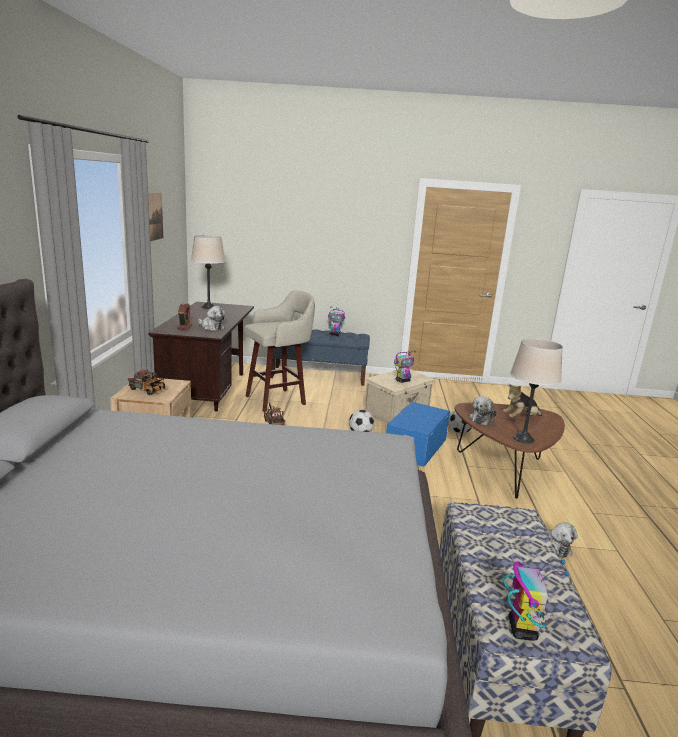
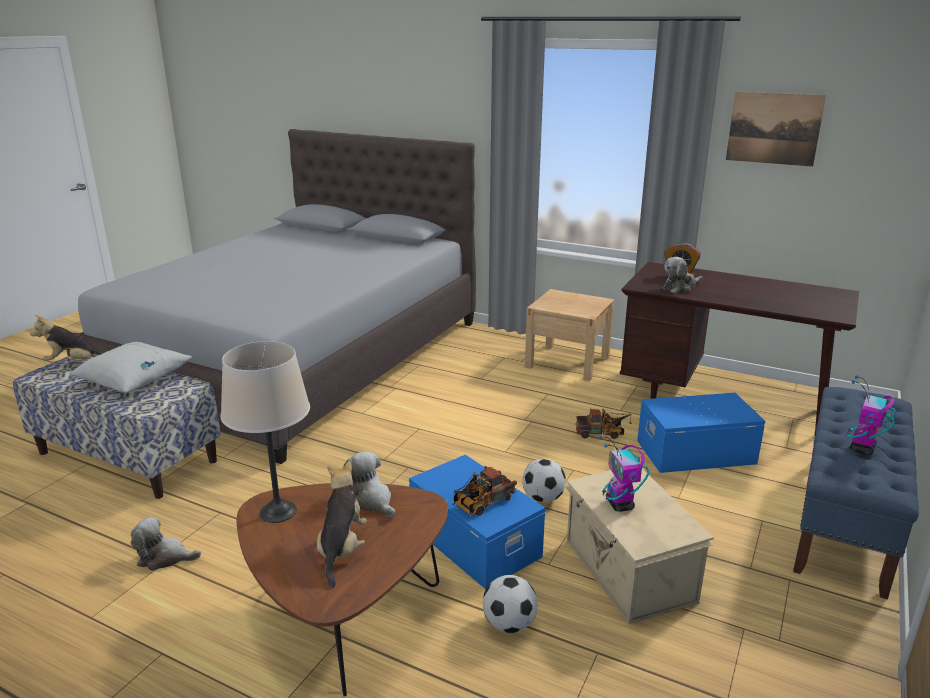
camera: 115 degrees right, 5 degrees up
(148, 391) = (564, 301): toy truck -> toy truck (481, 504)
(209, 307) = (816, 295): beige table lamp -> none
(278, 400) = (694, 451): beige stool -> blue storage box
(494, 551) = (134, 380): none -> grey pillow
(521, 629) = (75, 363): toy robot -> plush toy

